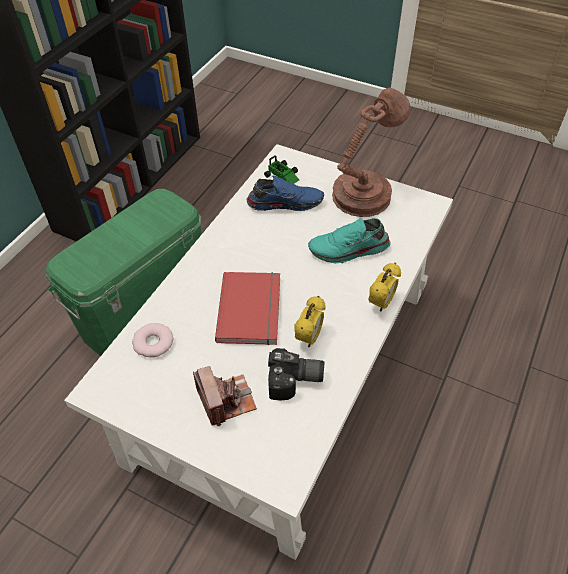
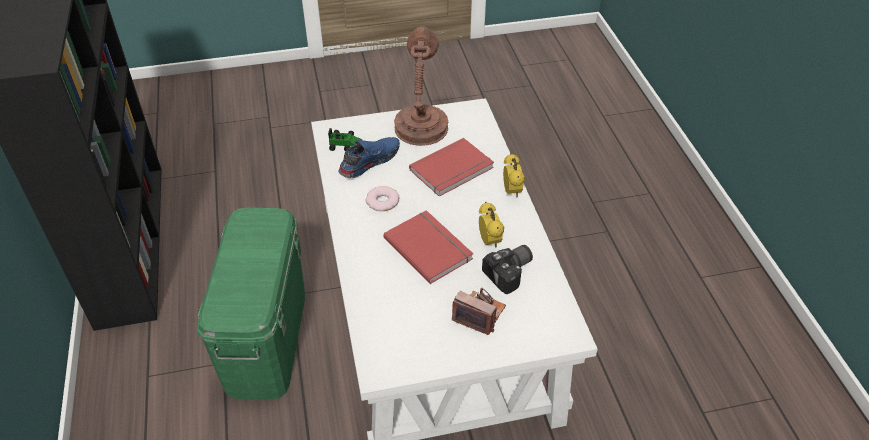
camera: 40 degrees left, 5 degrees down
(153, 343) = (383, 313): donut -> donut (382, 202)
(348, 251) = (453, 170): turquoise shoe -> red book

